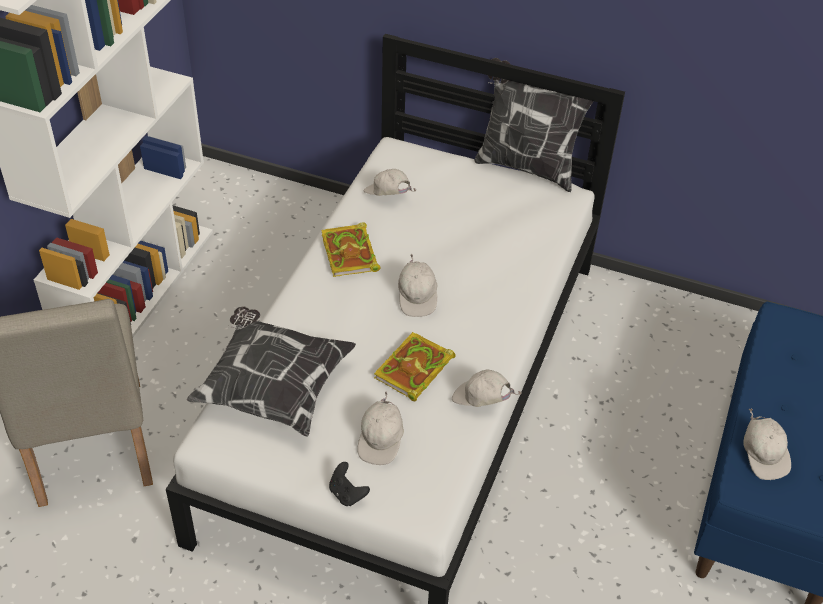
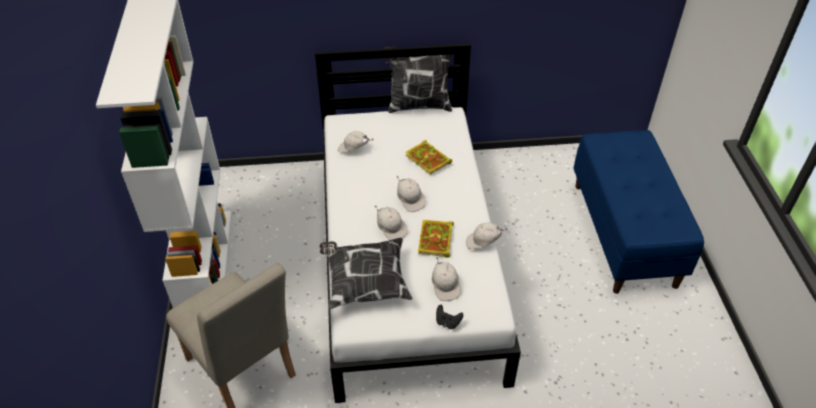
camera: 25 degrees left, 0 degrees up
(351, 254) = (356, 190): book -> book (429, 160)
(763, 455) = (633, 214): white cap -> white cap (391, 229)

